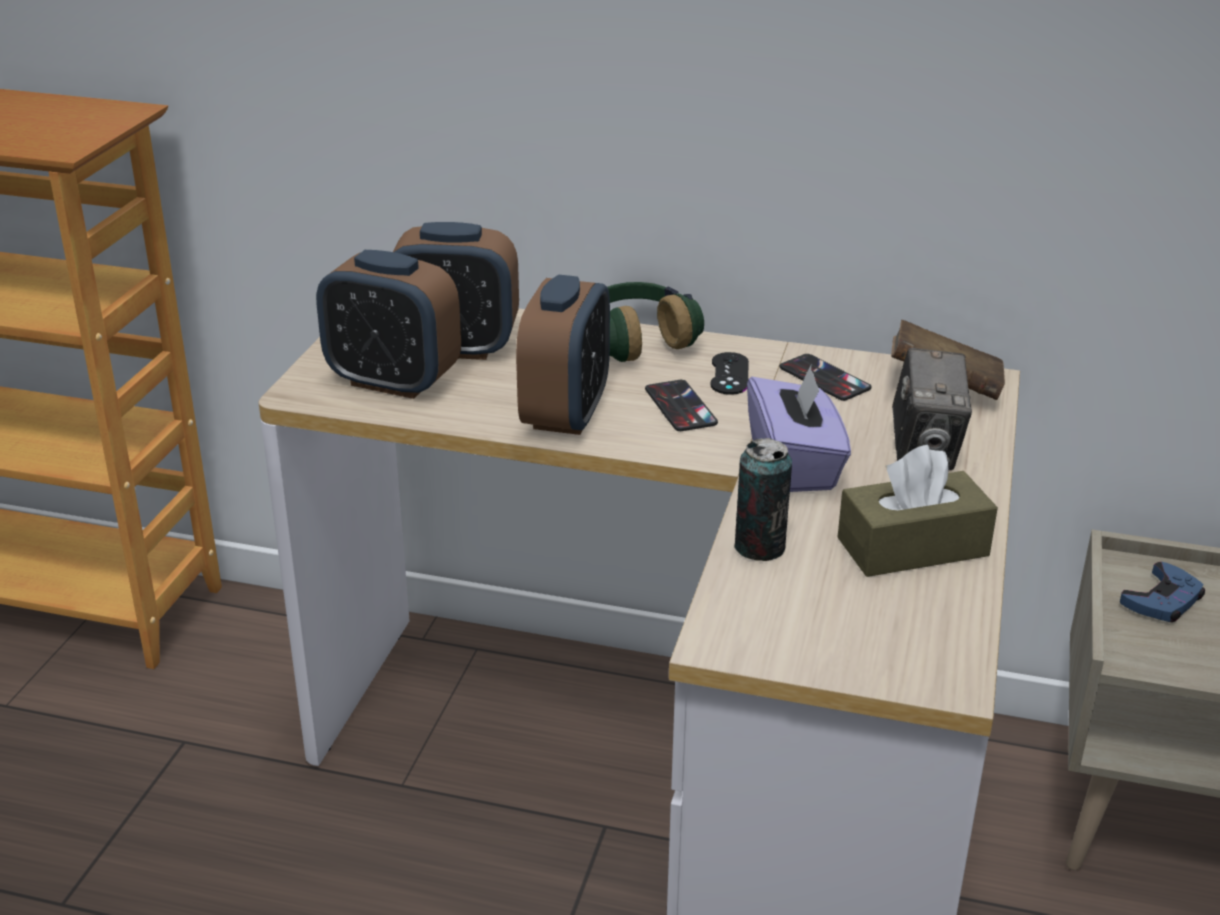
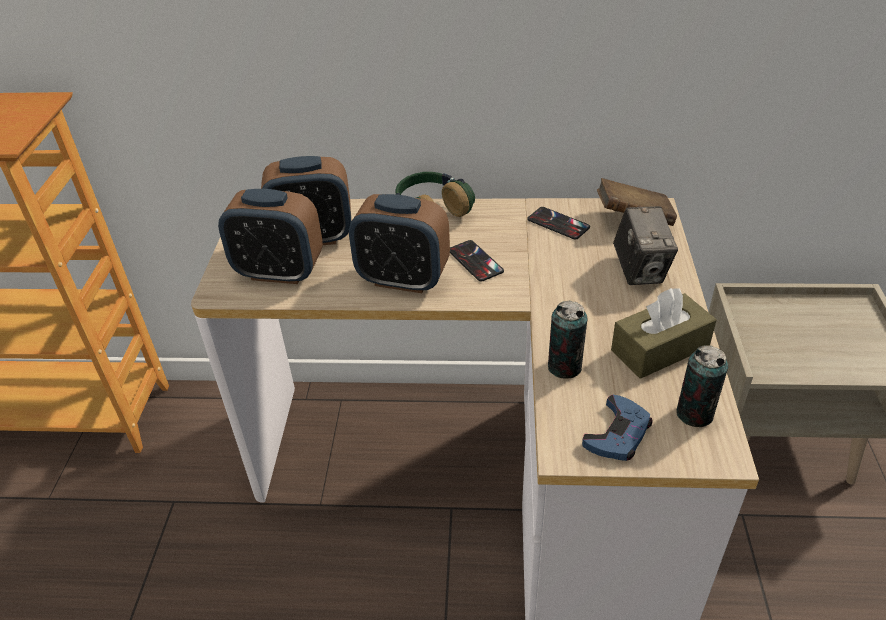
camera: 10 degrees left, 10 degrees up
(566, 414) = (403, 279): alarm clock -> alarm clock turned 105 degrees clockwise
(729, 374) = (497, 230): black game controller -> none
(794, 465) = (563, 296): purple tissue box -> none
(930, 629) = (694, 414): none -> can
(1162, 600) = (769, 324): blue game controller -> blue game controller (618, 434)

